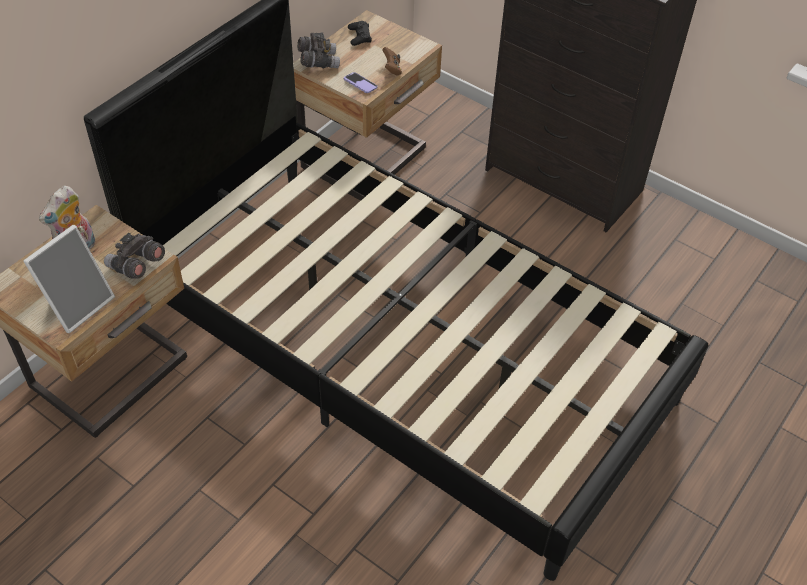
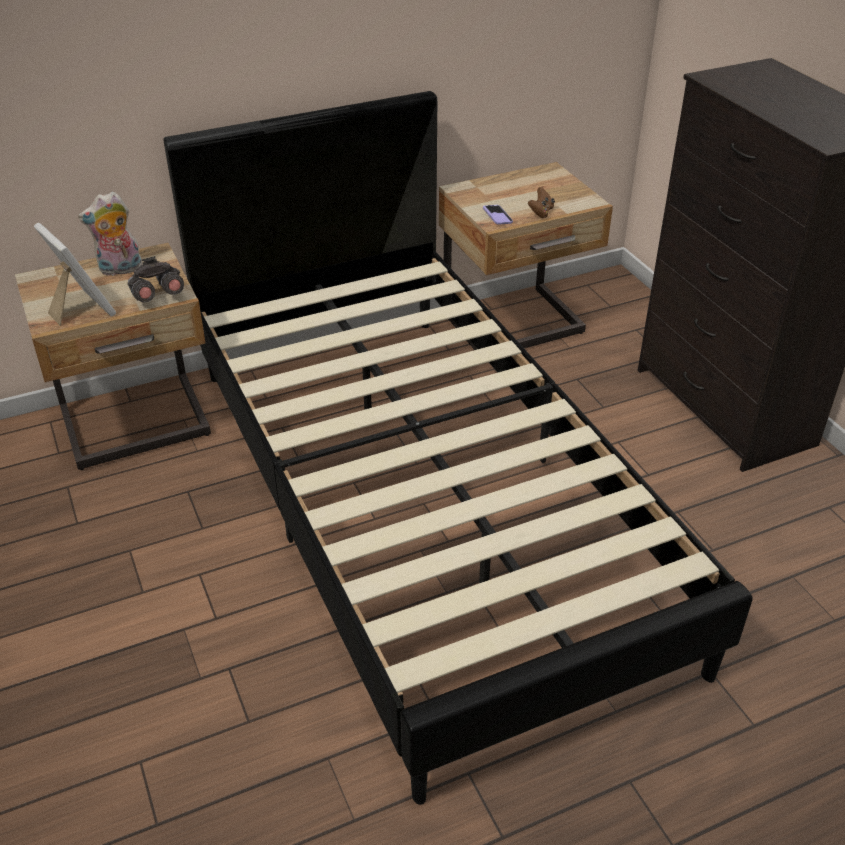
camera: 30 degrees right, 10 degrees down
(78, 304) = (80, 309): picture frame -> picture frame turned 105 degrees counterclockwise
(318, 61) = (470, 189): grey binoculars -> none
(359, 36) = (530, 180): black game controller -> none

